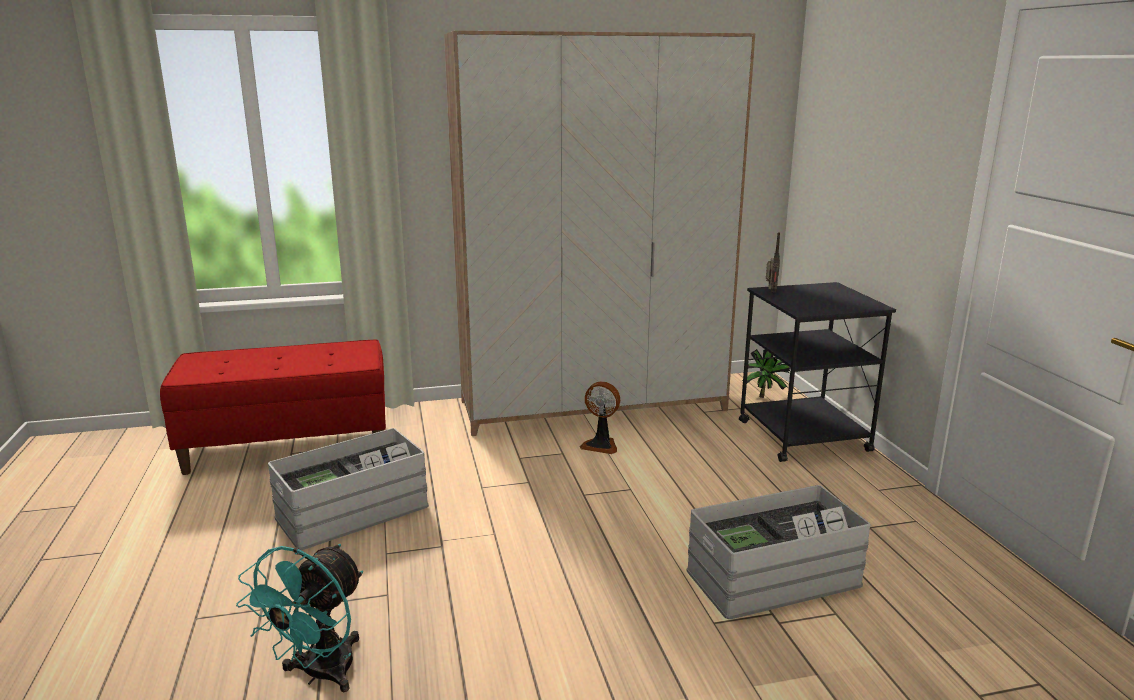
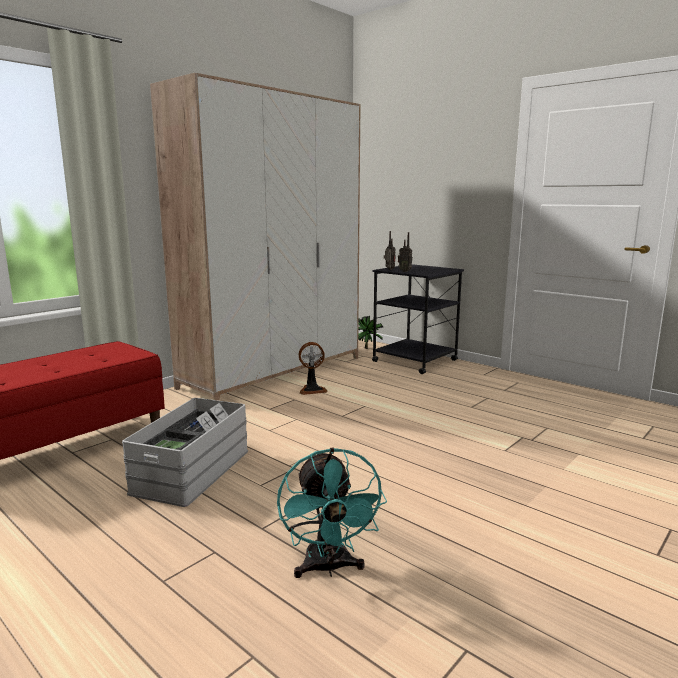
camera: 35 degrees left, 5 degrees down
(772, 576) = (497, 422): grey storage box -> none
(785, 299) = (405, 271): none -> radio

